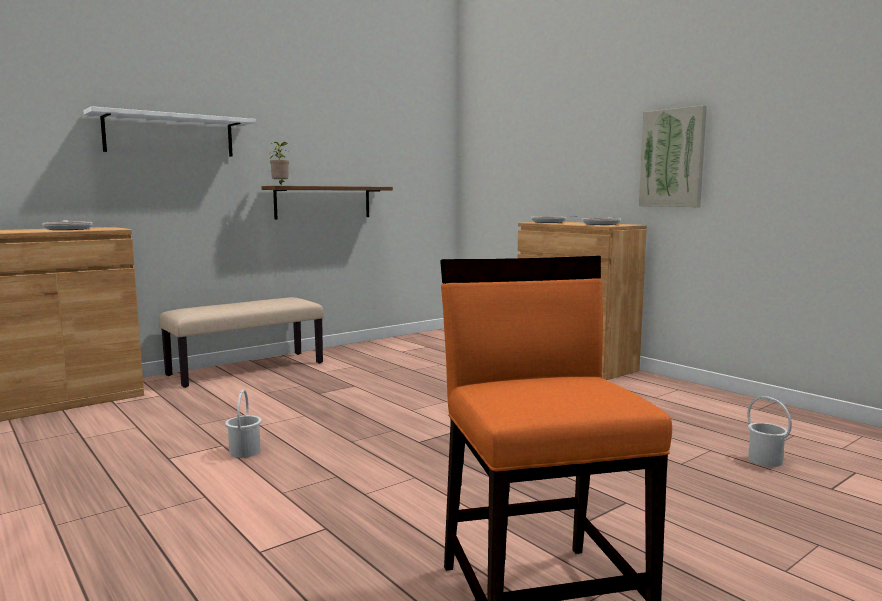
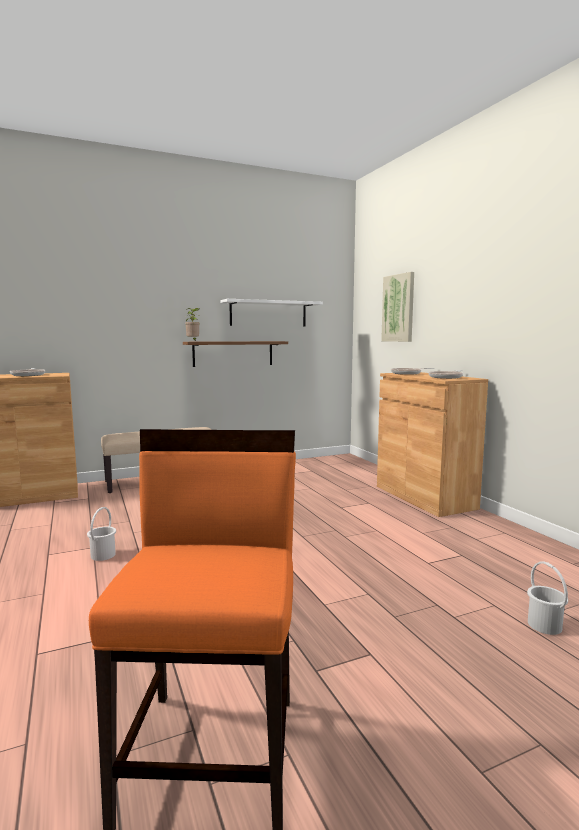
camera: 15 degrees right, 0 degrees up
(170, 135) = (111, 305): white shelf -> white shelf (268, 313)
(672, 158) = (511, 319): picture -> picture (398, 308)

